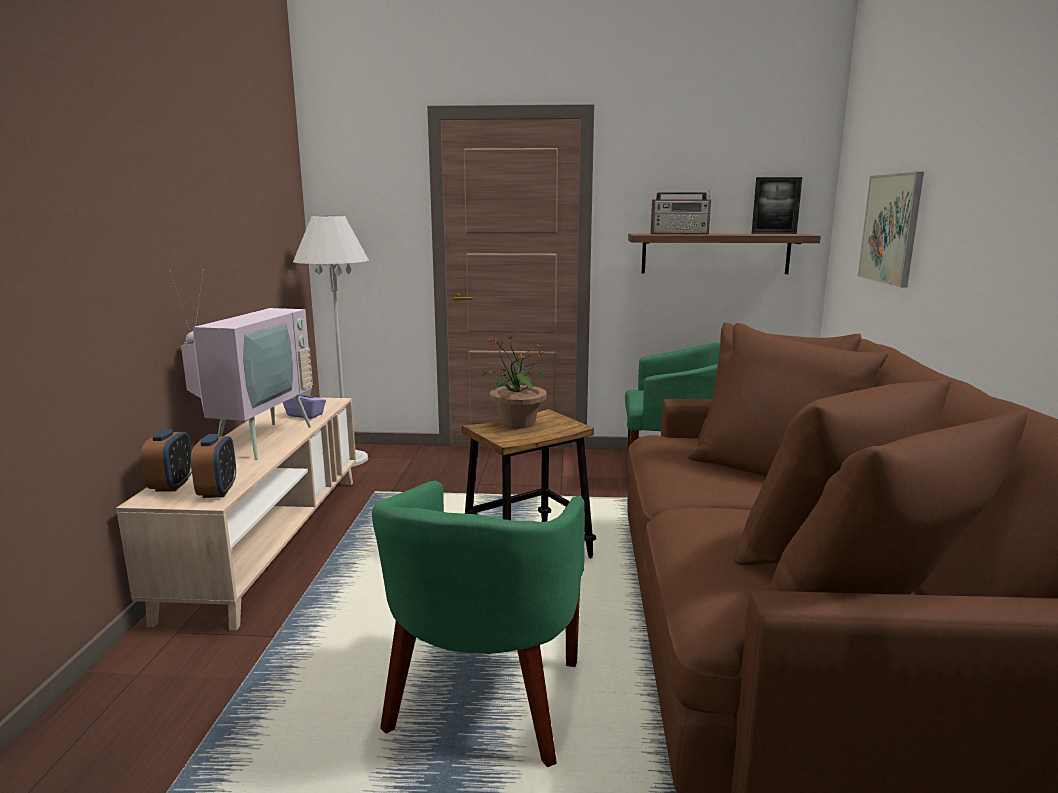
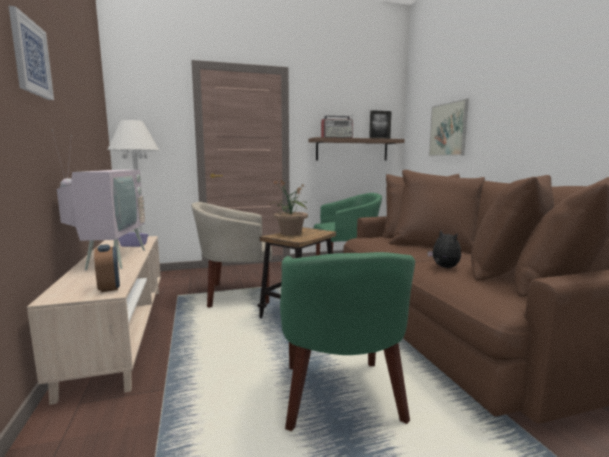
camera: 20 degrees left, 5 degrees down
(140, 178) = (30, 57): none -> picture
(172, 485) = (66, 288): alarm clock -> none
(458, 502) = (236, 294): none -> beige armchair
(716, 527) = (444, 267): none -> plush toy

